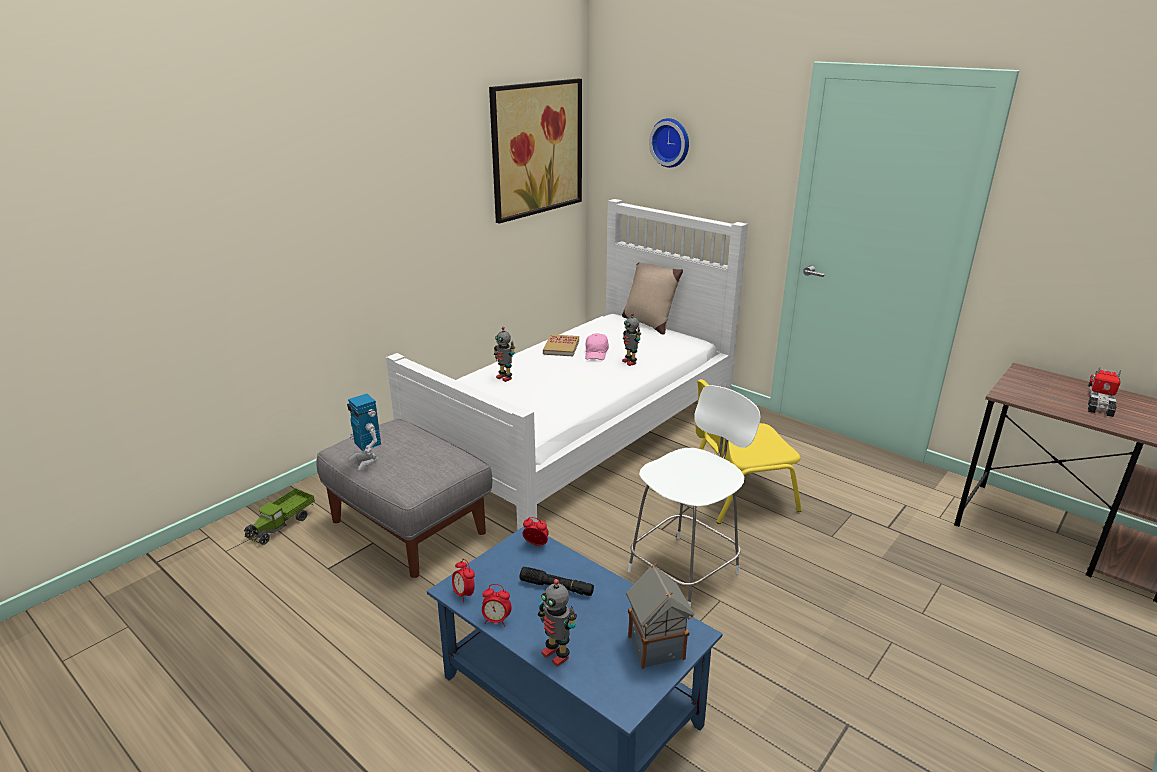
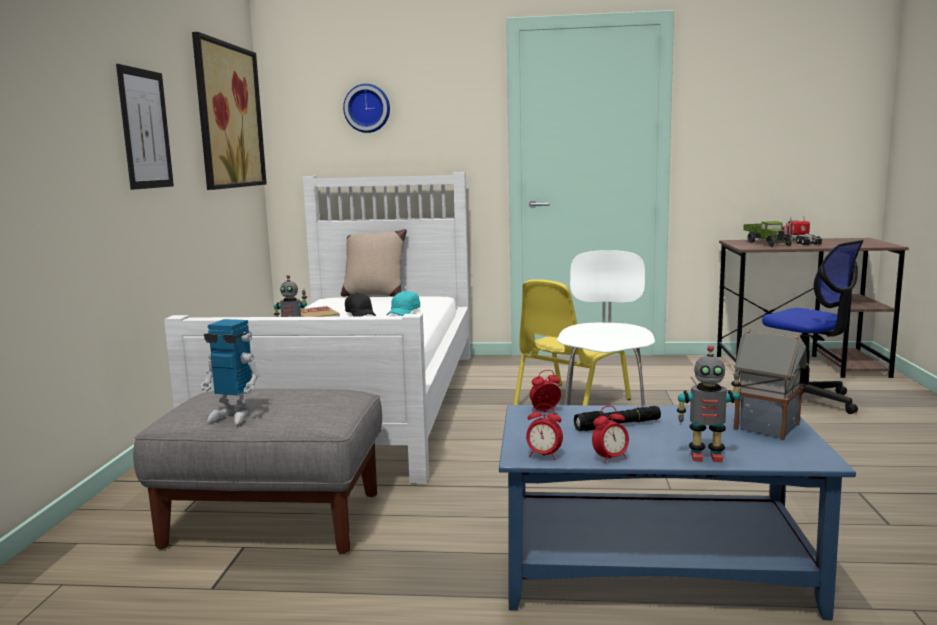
camera: 35 degrees left, 15 degrees down
(282, 525) = (74, 577): toy truck -> toy truck (767, 243)
(420, 189) = (145, 129): none -> picture
(596, 353) = (360, 314): pink cap -> black cap
(630, 362) = (404, 313): toy robot -> turquoise cap
(979, 589) = (803, 401): none -> office chair

